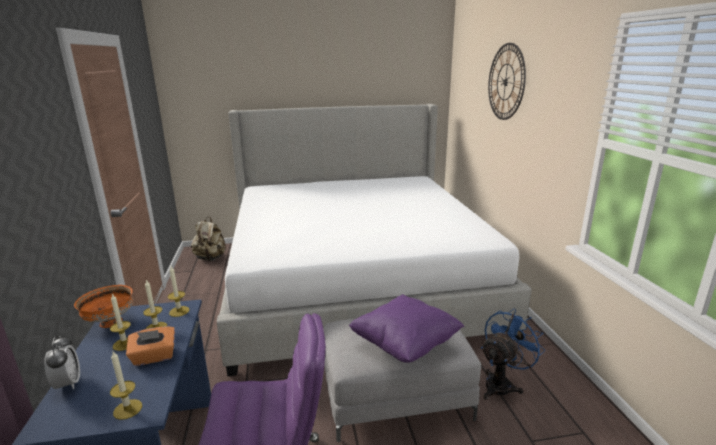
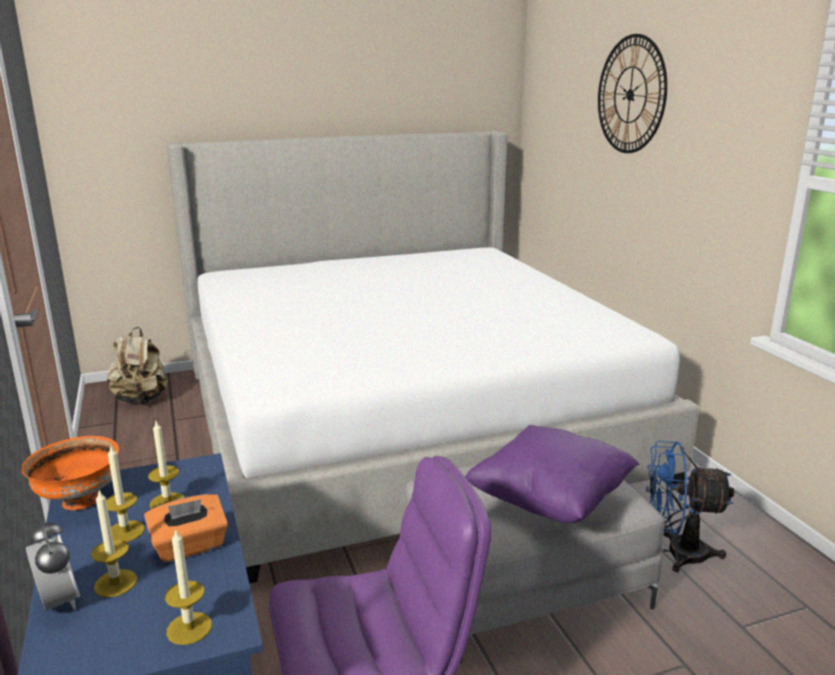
camera: 10 degrees left, 0 degrees up
(179, 311) = (193, 474): candle -> candle (115, 583)
(502, 384) = (675, 552): blue fan -> blue fan turned 120 degrees counterclockwise

